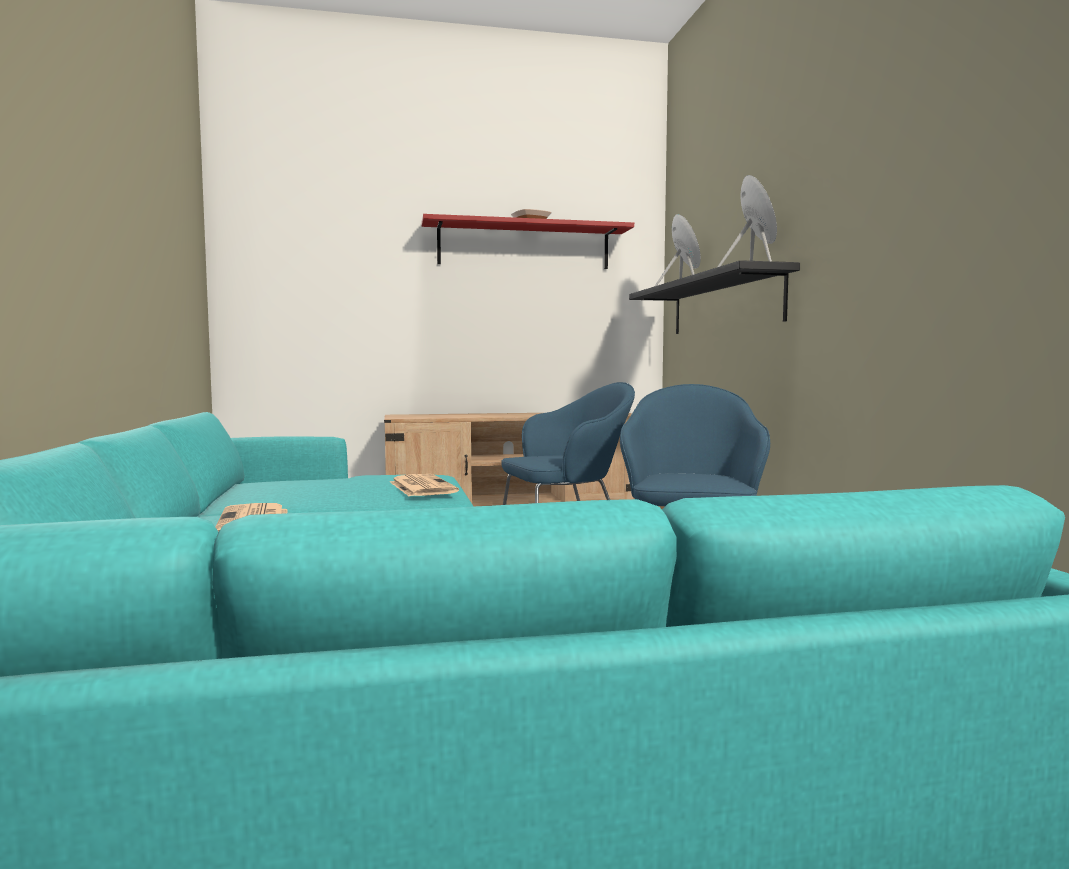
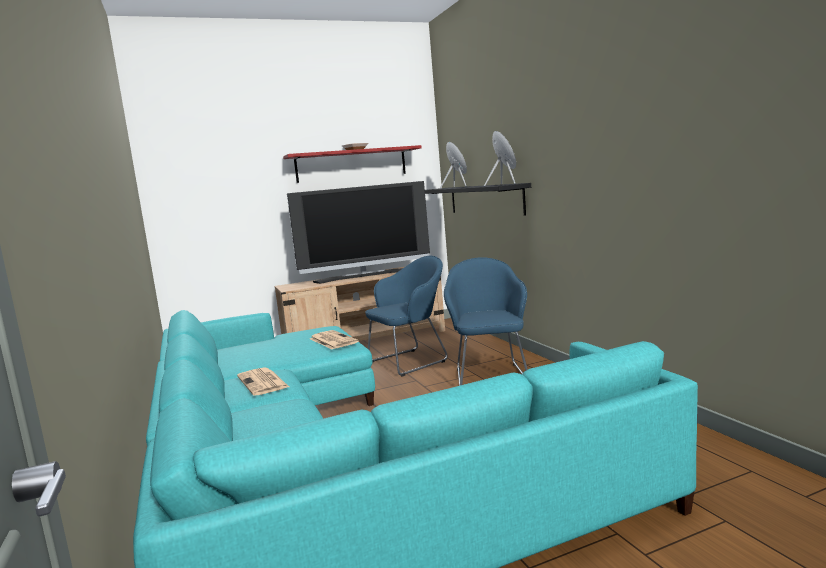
camera: 10 degrees left, 5 degrees up
(522, 415) = (365, 276): none -> television

